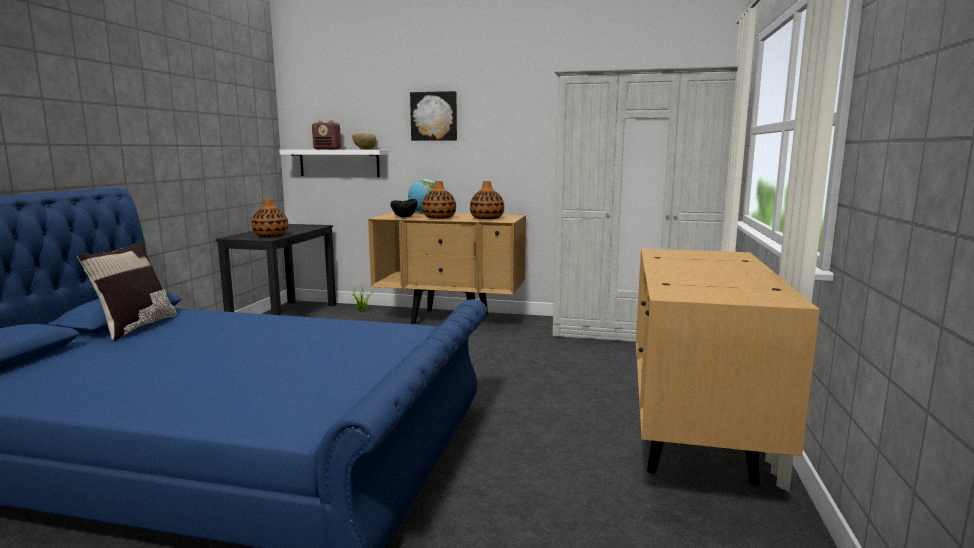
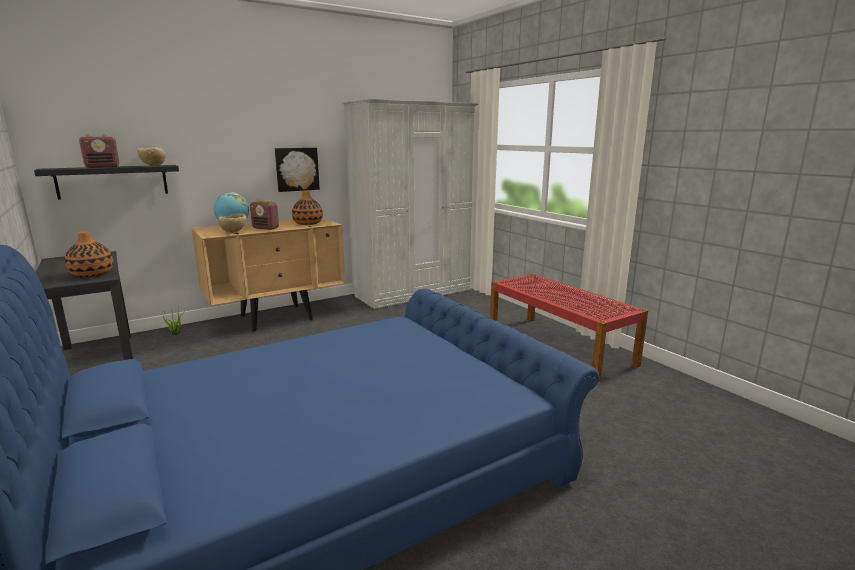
camera: 45 degrees left, 5 degrees up
(135, 327) = (150, 404): pillow -> none
(339, 163) = (113, 181): white shelf -> black shelf
(404, 217) = (234, 232): black bowl -> beige bowl
(434, 116) = (225, 130): picture -> picture (297, 169)
(439, 218) = (266, 228): vase -> radio
(696, 451) = (559, 346): beige dresser -> red bench

